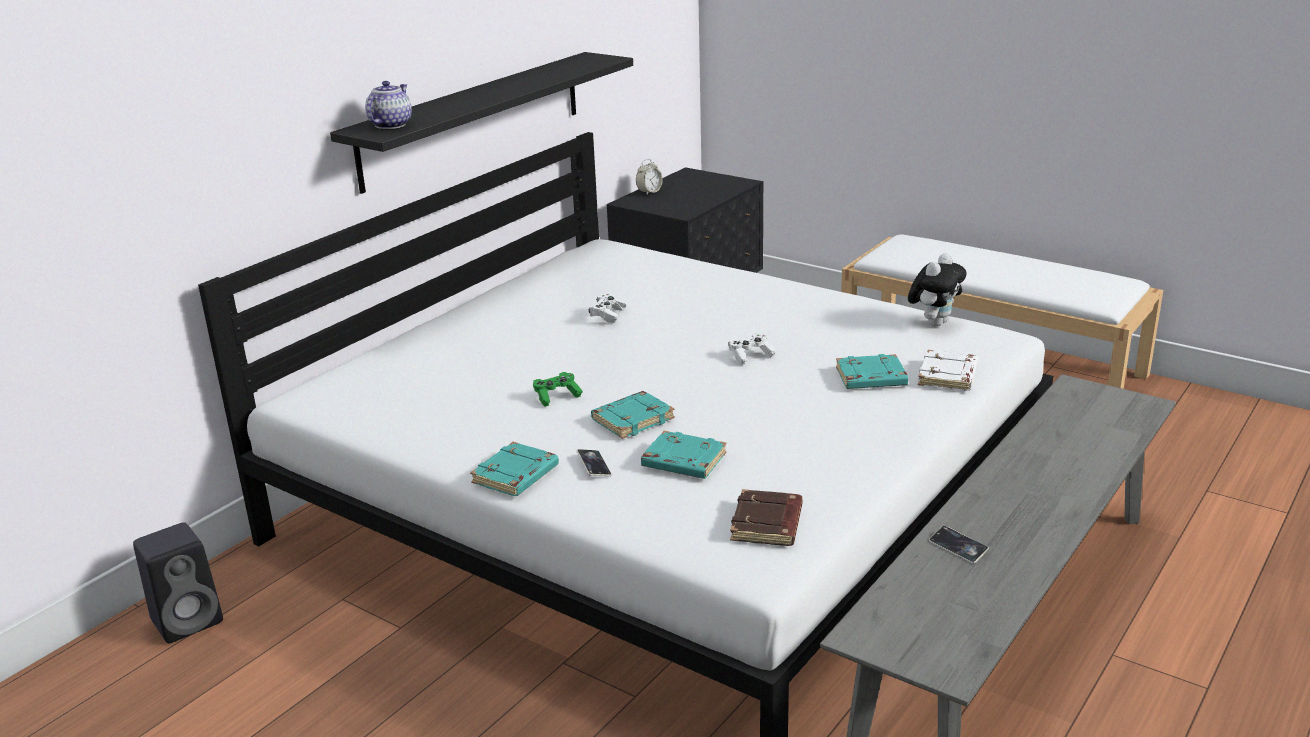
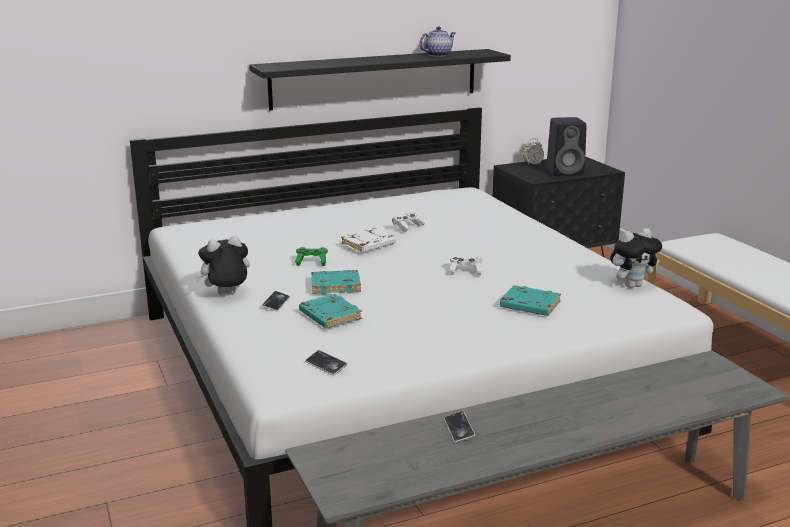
camera: 30 degrees right, 5 degrees down
(189, 620) = (76, 345): black speaker -> black speaker (566, 172)
(390, 125) = (286, 65): teapot -> teapot (437, 55)
(516, 476) = (226, 295): turquoise book -> plush toy
(768, 525) = (326, 365): brown book -> phone
(948, 376) = (589, 320): white book -> white book (368, 245)

